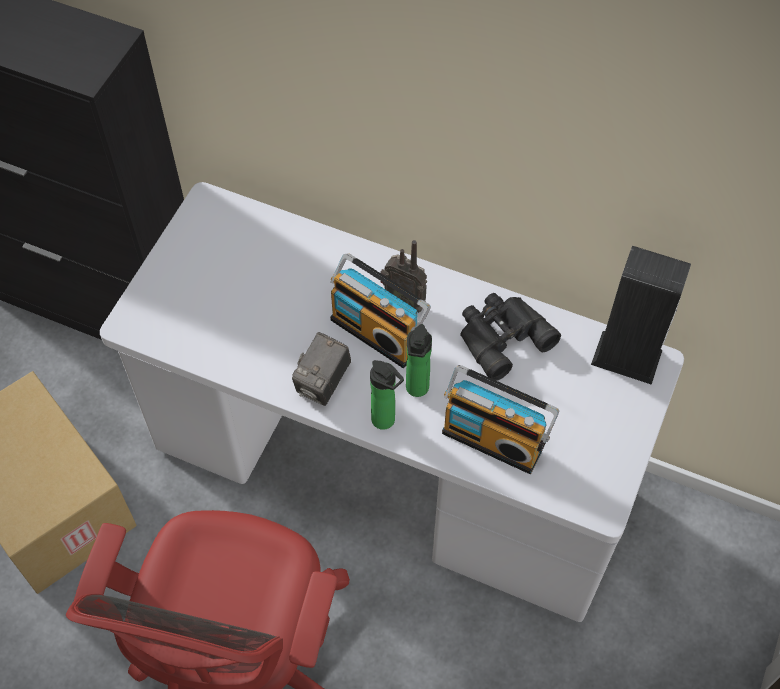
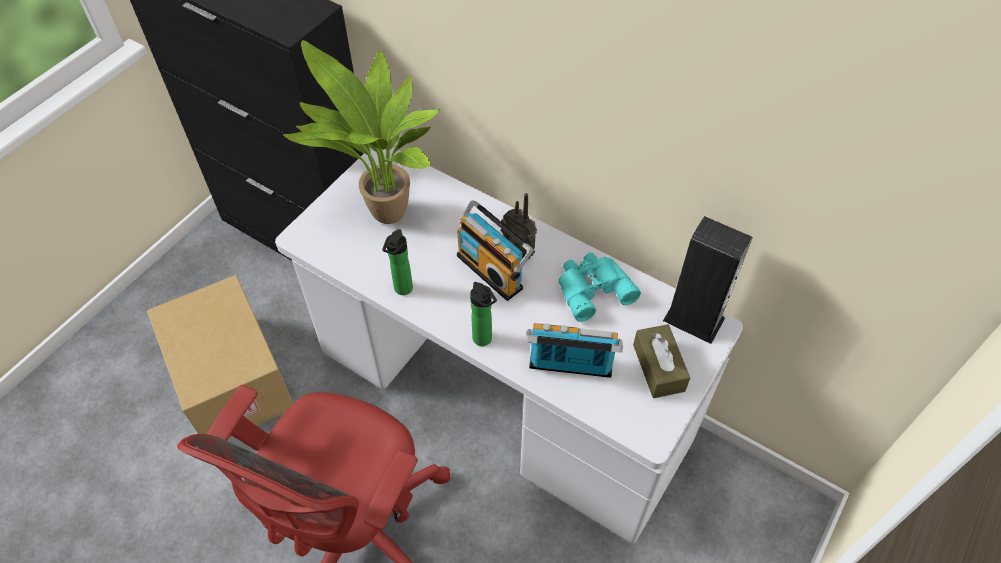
camera: 10 degrees right, 5 degrees down
(229, 281) = (384, 216): none -> potted plant
(323, 383) = (440, 303): camera -> none
(416, 390) = (514, 320): bottle -> bottle (402, 290)
(494, 438) = (570, 367): radio -> radio turned 150 degrees clockwise
(501, 336) = (592, 288): black binoculars -> turquoise binoculars
(596, 423) = (658, 367): none -> brown tissue box

